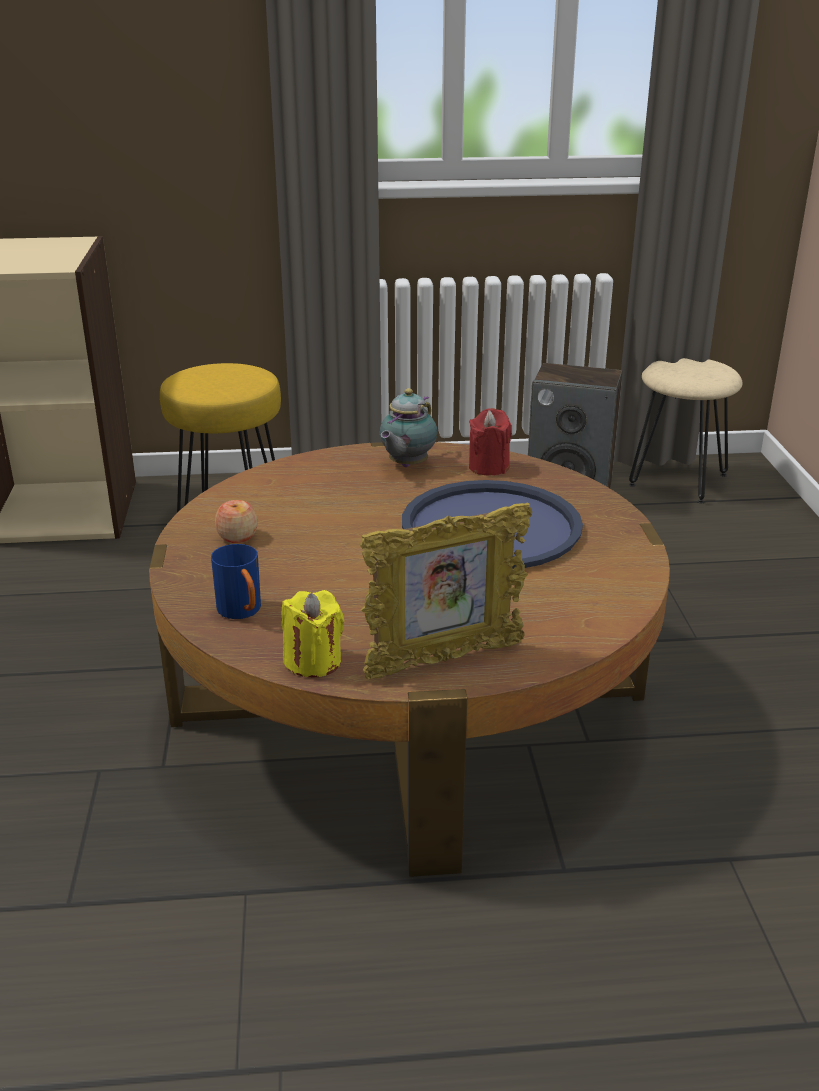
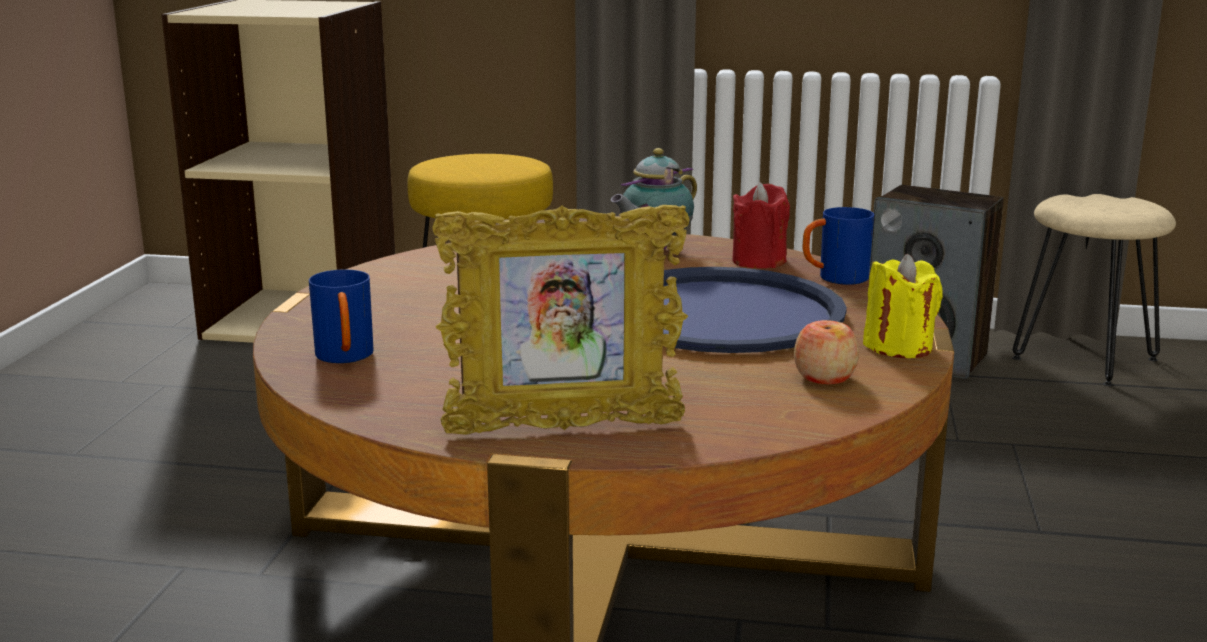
camera: 15 degrees right, 10 degrees down
(237, 537) = (396, 294): apple -> apple (824, 377)
(313, 661) = (393, 411): yellow candle -> yellow candle (898, 347)
(551, 480) = (834, 279): none -> blue mug

